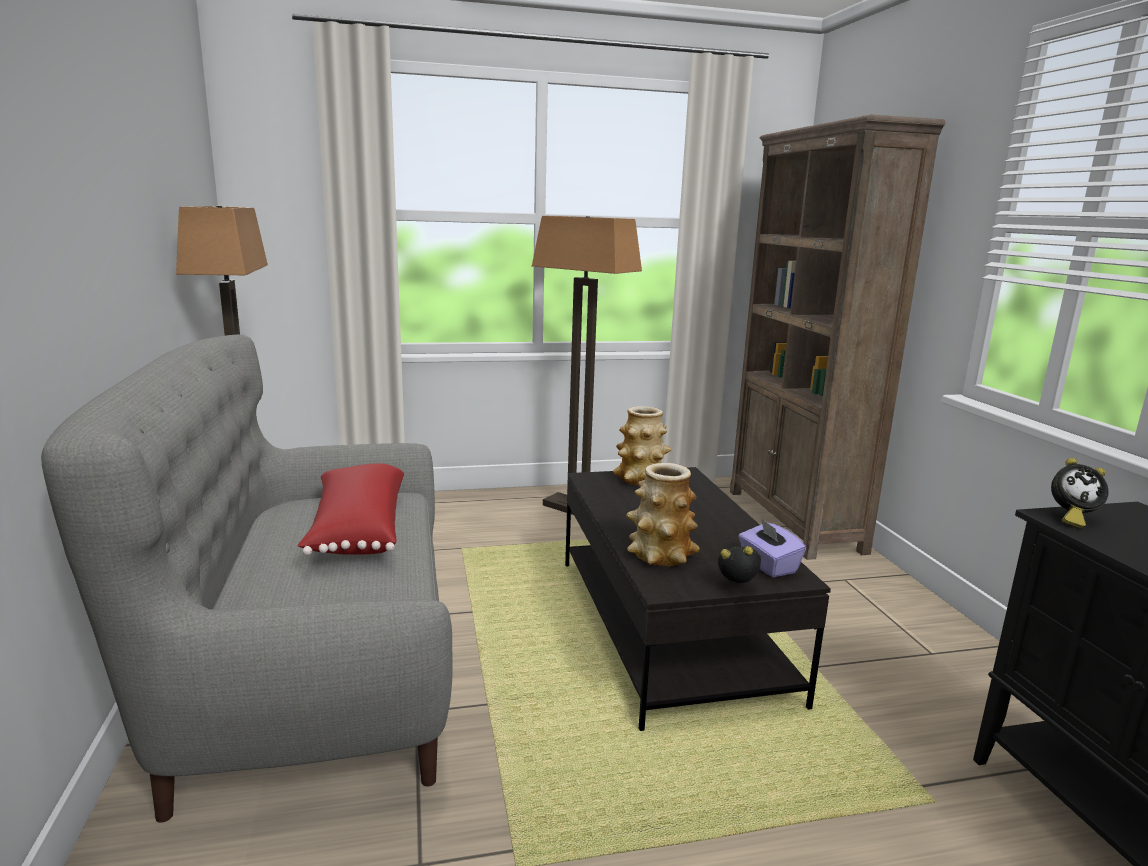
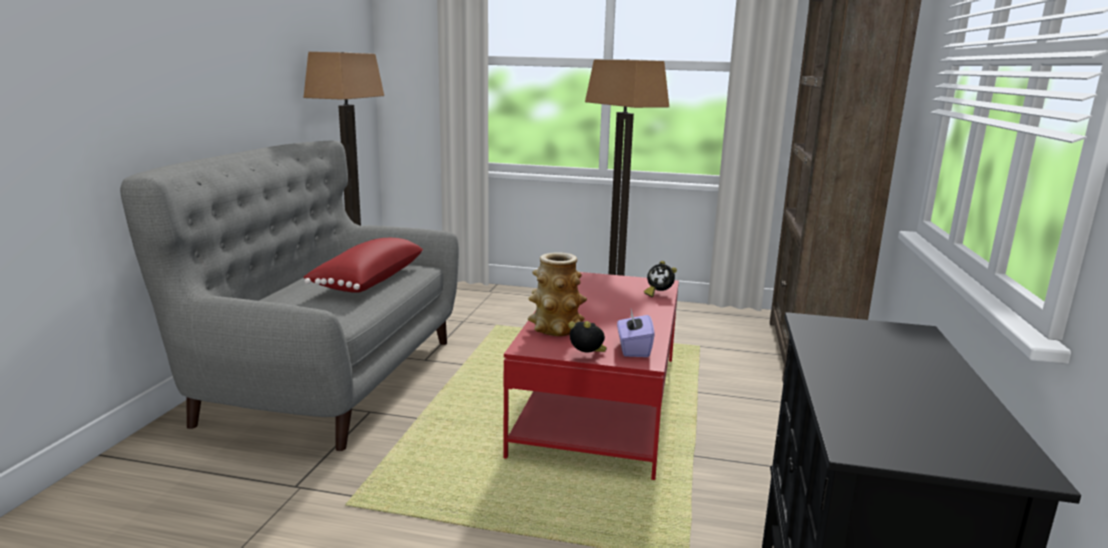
camera: 25 degrees right, 0 degrees up
(640, 480) = (616, 282): vase -> none
(667, 626) = (599, 403): black coffee table -> red coffee table
(1070, 518) = (823, 324): alarm clock -> alarm clock (658, 294)

